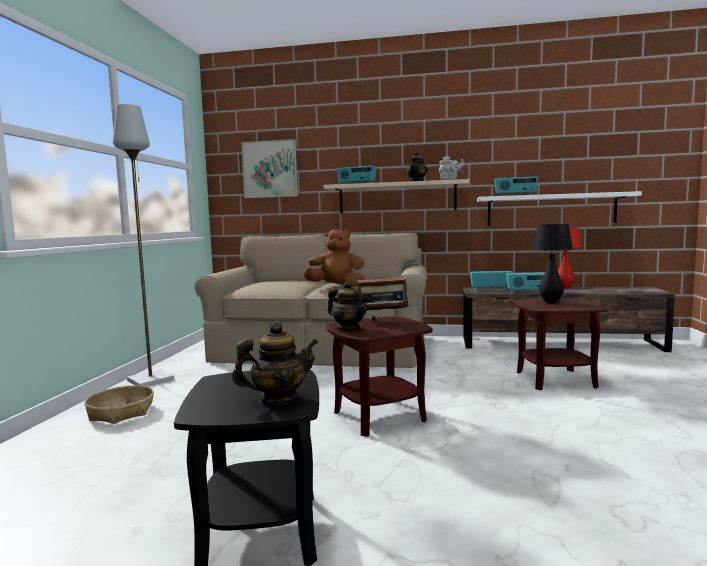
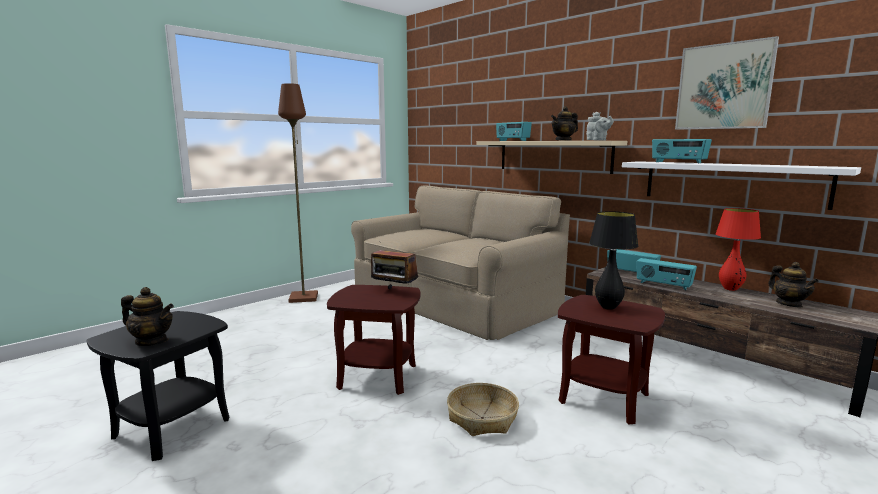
camera: 35 degrees right, 5 degrees up
(121, 412) = (251, 318): basket -> basket (482, 418)
(151, 380) = (304, 297): grey floor lamp -> brown floor lamp
(270, 169) = (450, 122): picture -> picture (723, 86)
(336, 286) = (447, 245): brown plush toy -> none
(348, 329) = (348, 293): teapot -> teapot (789, 304)

